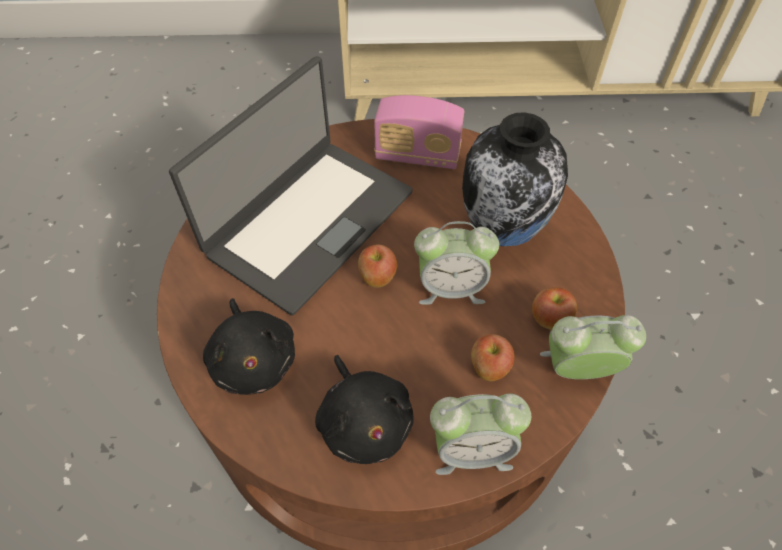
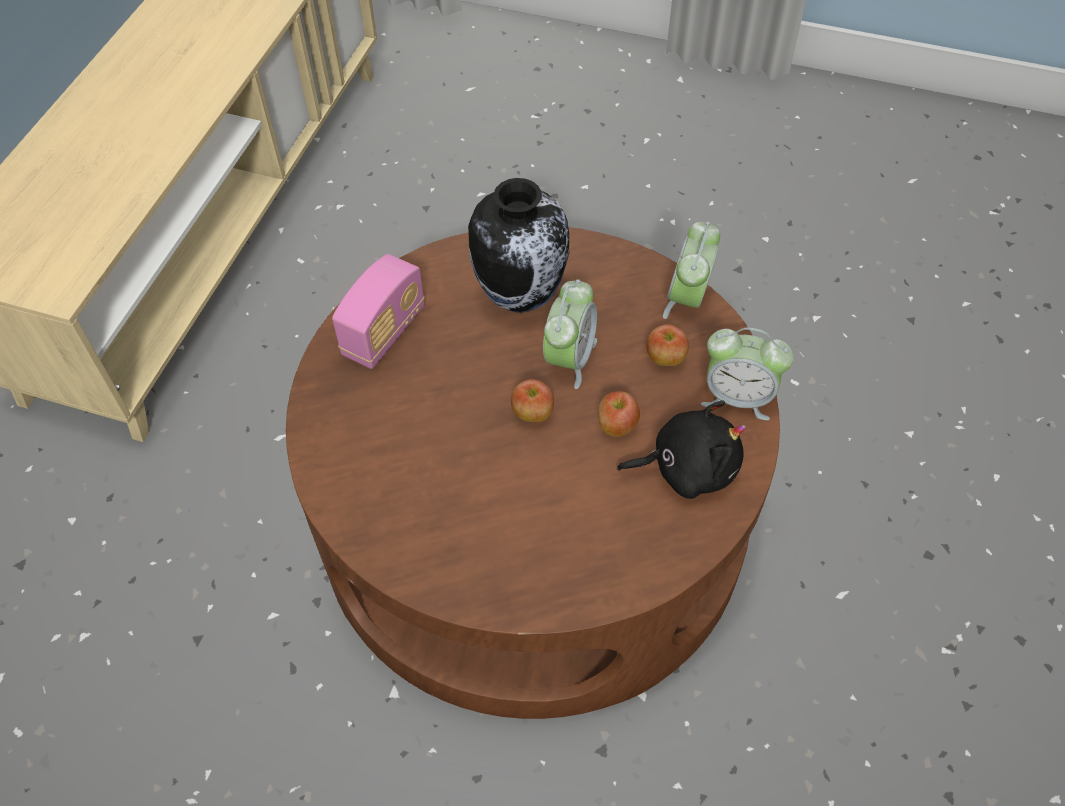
camera: 70 degrees left, 0 degrees up
(254, 359) = (589, 545): black plush toy -> none
(308, 222) = (430, 456): laptop -> none
(471, 450) = (738, 397): alarm clock -> alarm clock turned 90 degrees clockwise
(549, 319) = (632, 299): apple -> apple (616, 426)

